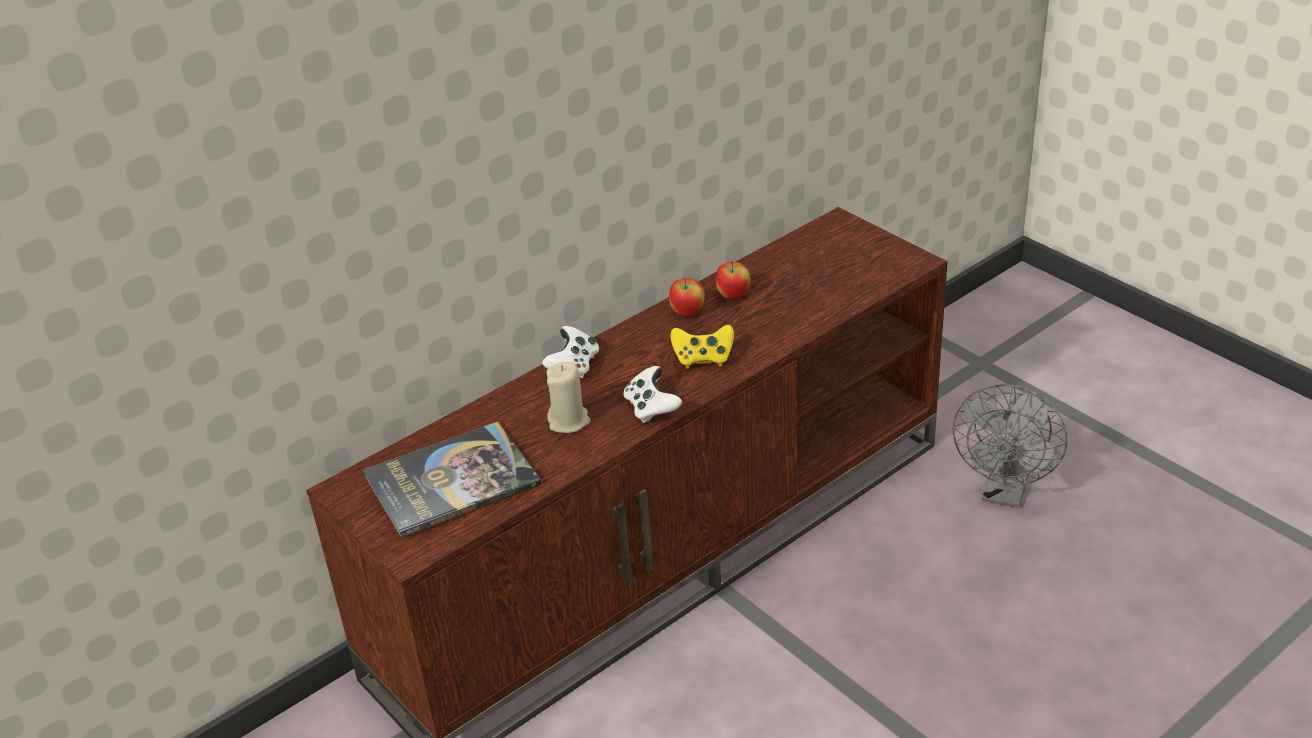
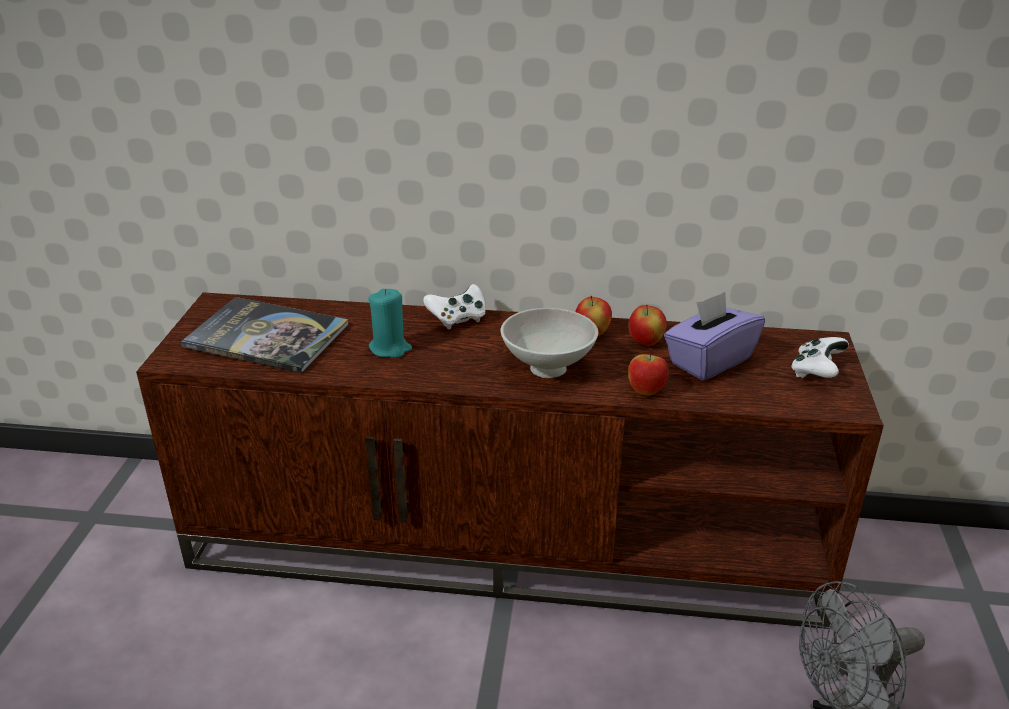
camera: 45 degrees right, 5 degrees down
(569, 421) = (390, 348): beige candle -> turquoise candle
(651, 408) = (451, 375): white game controller -> white game controller (816, 372)
(703, 358) = (545, 368): yellow game controller -> white bowl
(792, 331) = (646, 391): none -> apple
(793, 283) = (709, 361): none -> purple tissue box

